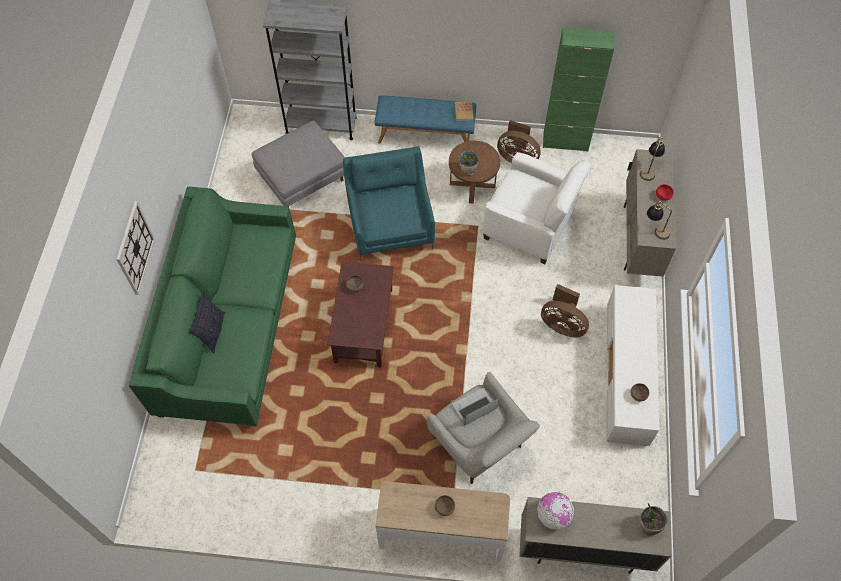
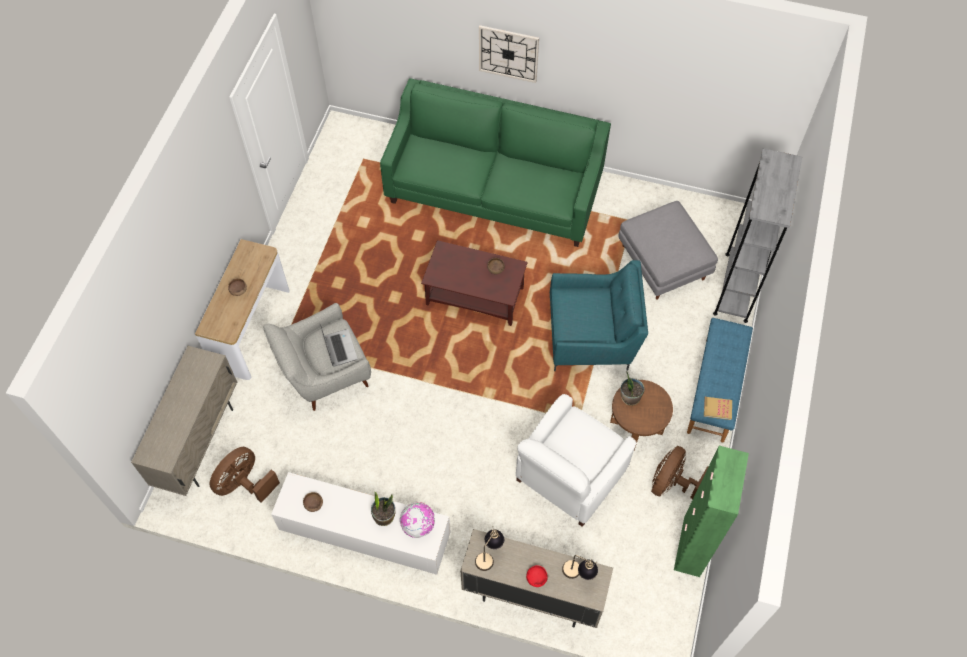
camera: 100 degrees right, 0 degrees up
(212, 332) = (463, 150): pillow -> none
(553, 515) = (201, 372): globe -> globe (418, 525)
(562, 324) = (437, 480): brown fan -> brown fan (244, 484)
(649, 525) = (164, 450): potted plant -> potted plant (384, 516)

